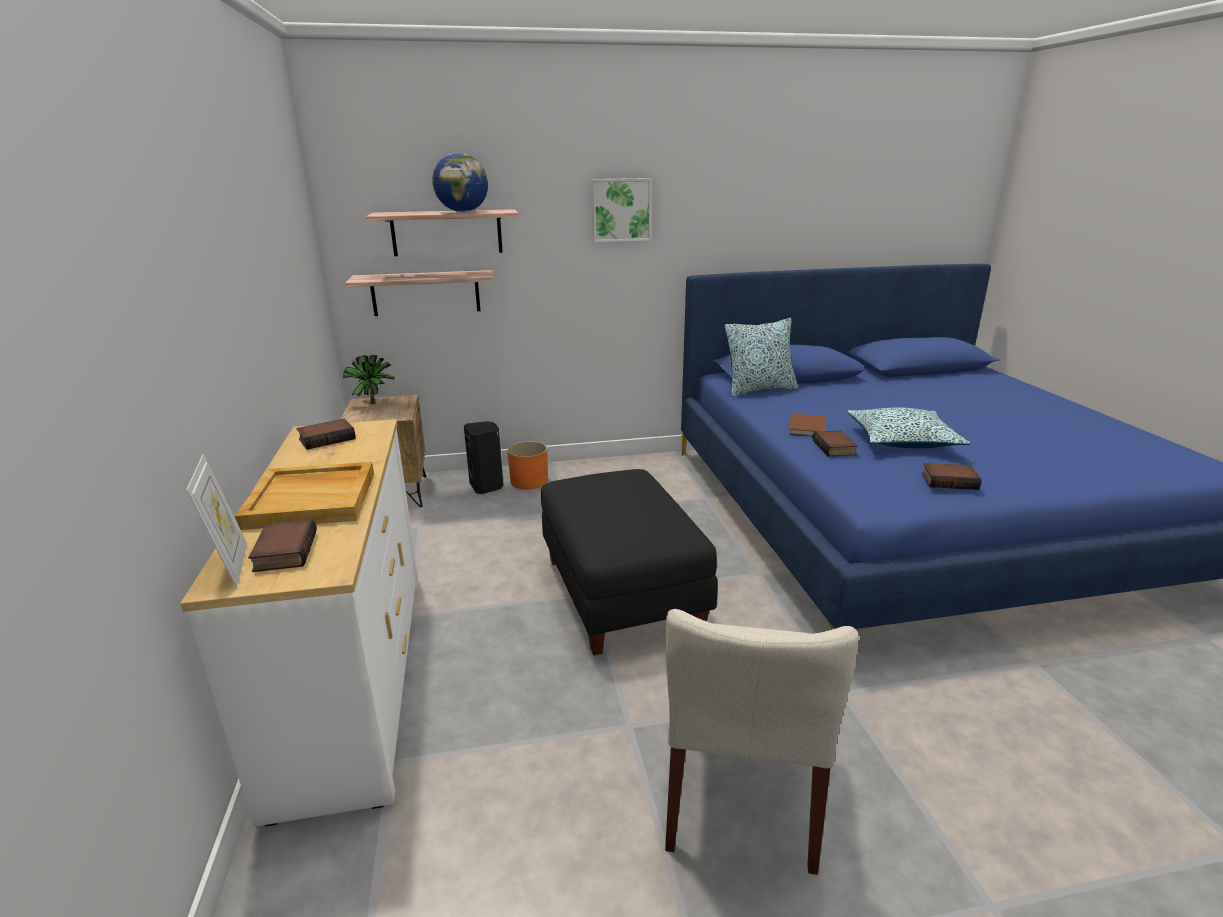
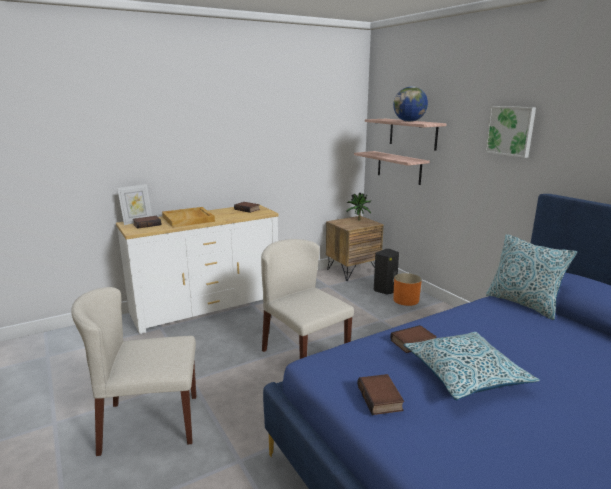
camera: 70 degrees right, 5 degrees down
(619, 592) = (304, 355): black ottoman -> beige chair
(806, 428) = (447, 329): brown book -> none

